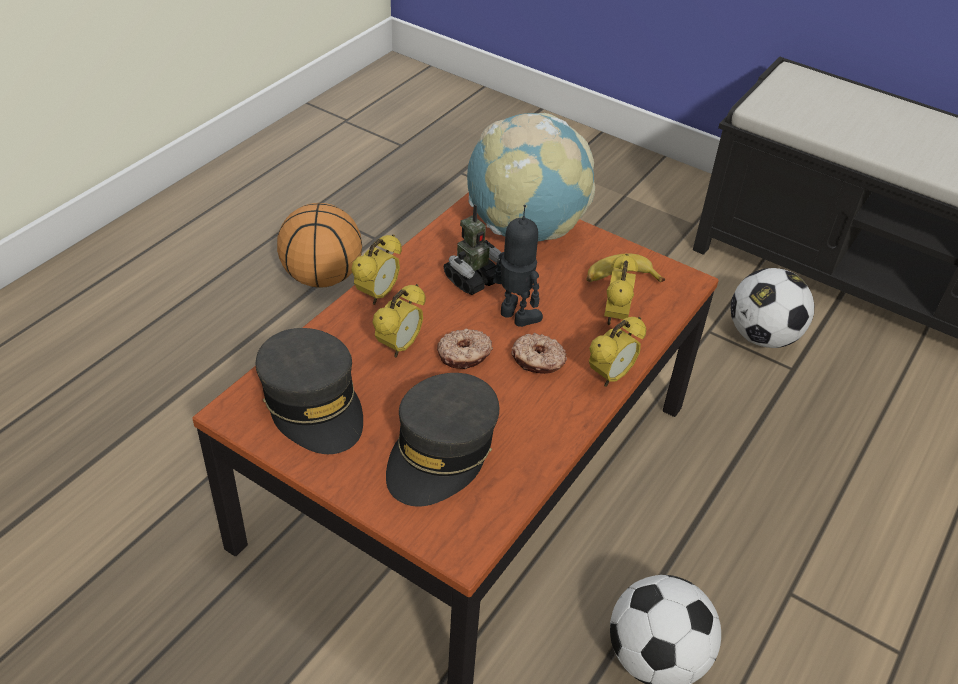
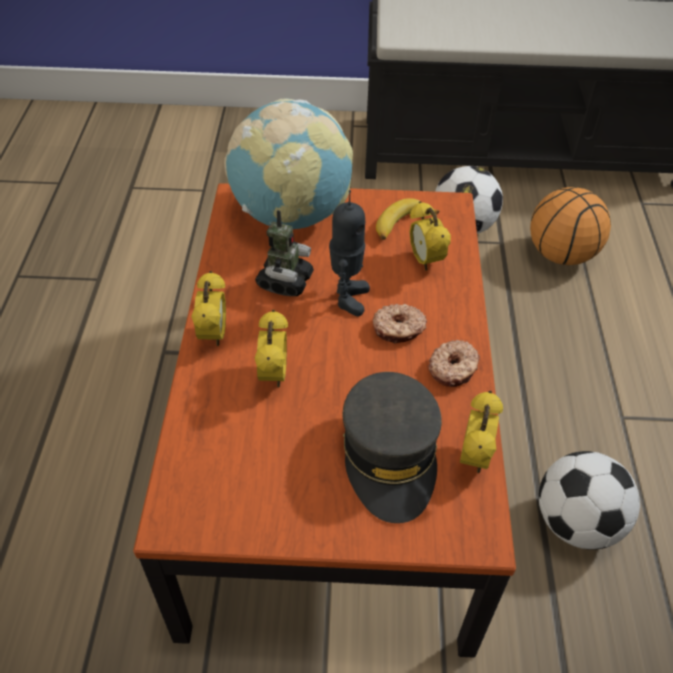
camera: 30 degrees left, 5 degrees up
(313, 403) = (241, 472): grey cap -> none
(321, 278) = (74, 338): basketball -> basketball (560, 255)
(464, 355) = (336, 355): donut -> donut (453, 369)
(515, 316) = (348, 298): toy robot -> toy robot turned 90 degrees clockwise
(610, 376) = (464, 314): alarm clock -> alarm clock (474, 458)

